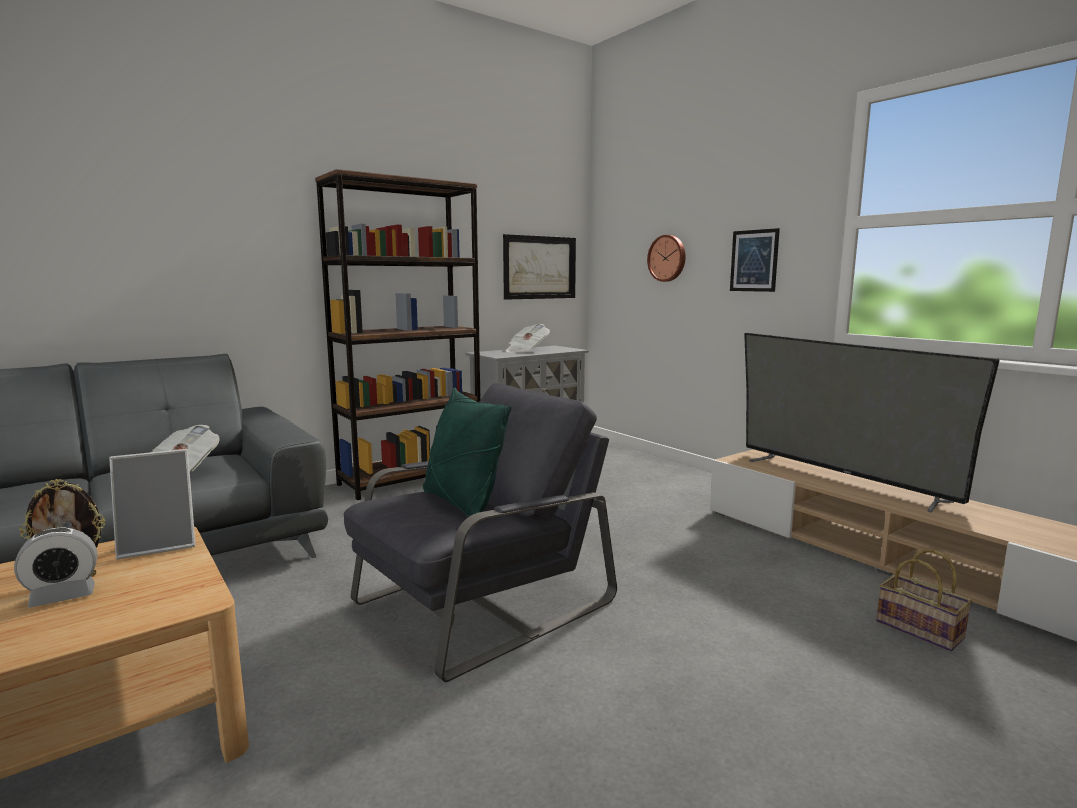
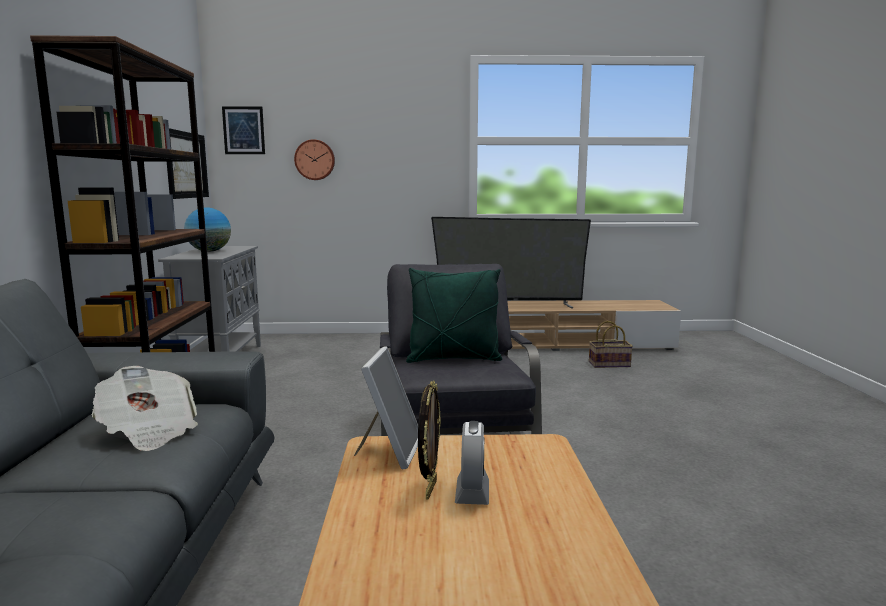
camera: 55 degrees left, 0 degrees up
(526, 350) = (209, 251): newspaper -> globe
(754, 260) = (401, 164): picture -> picture (243, 130)

